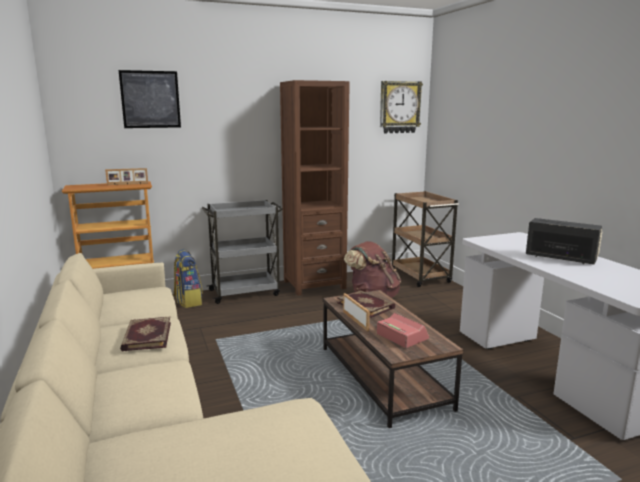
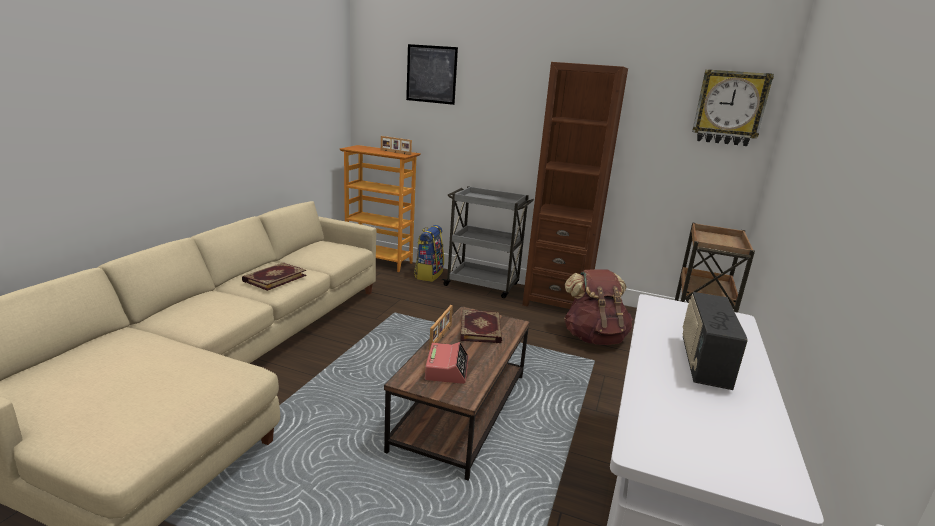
camera: 40 degrees right, 5 degrees up
(561, 258) = (703, 363): radio -> radio turned 150 degrees counterclockwise

